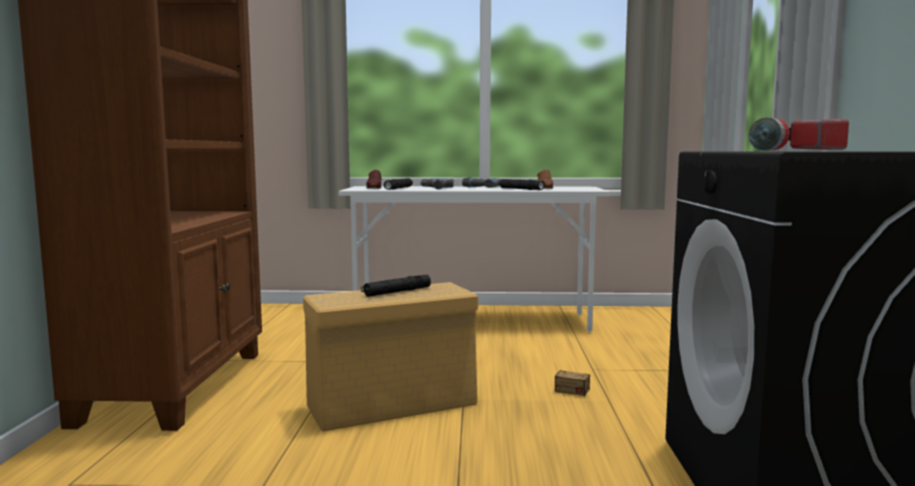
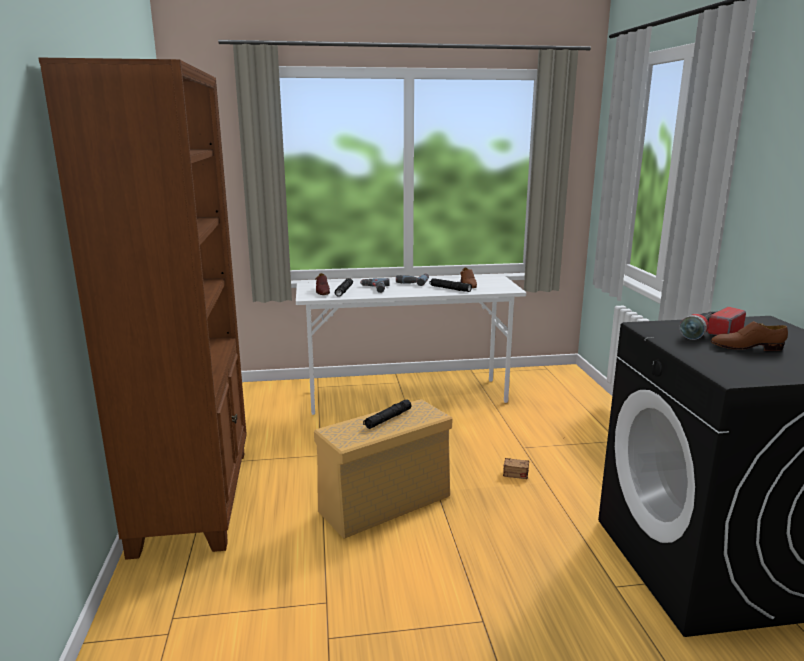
camera: 10 degrees left, 10 degrees up
(841, 151) = (746, 347): none -> brown shoe

